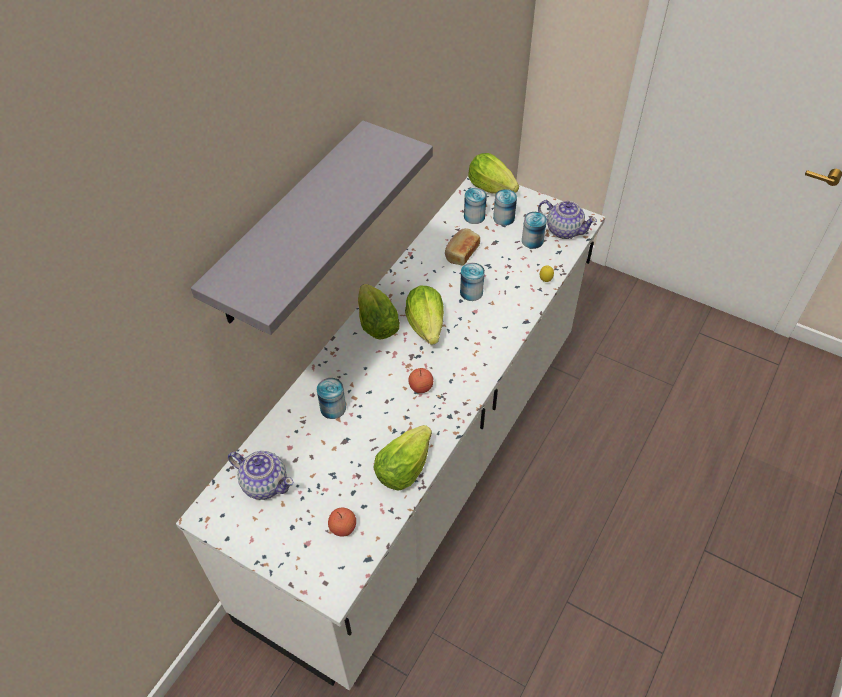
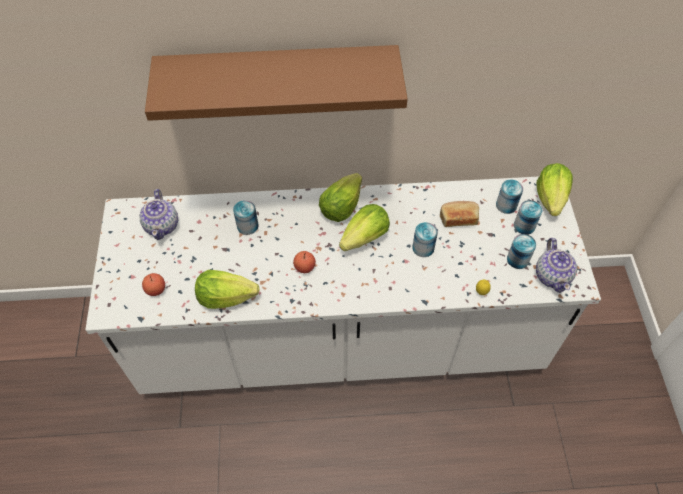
camera: 55 degrees right, 5 degrees up
(289, 225) = (278, 76): grey shelf -> brown shelf

